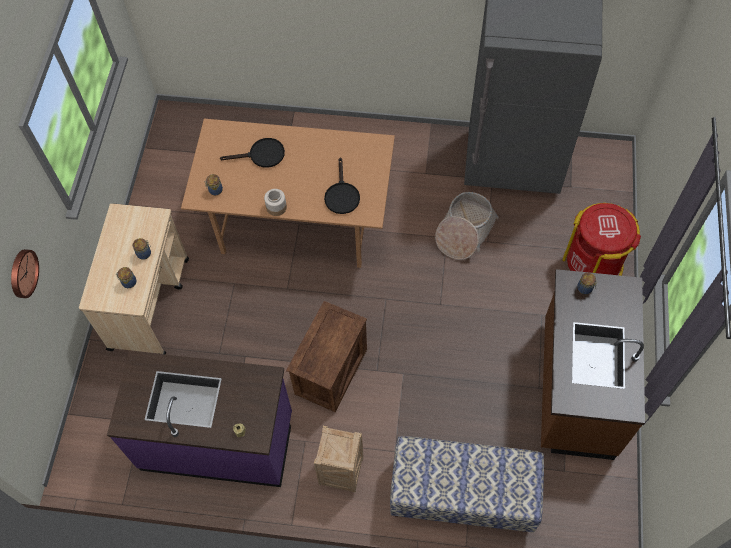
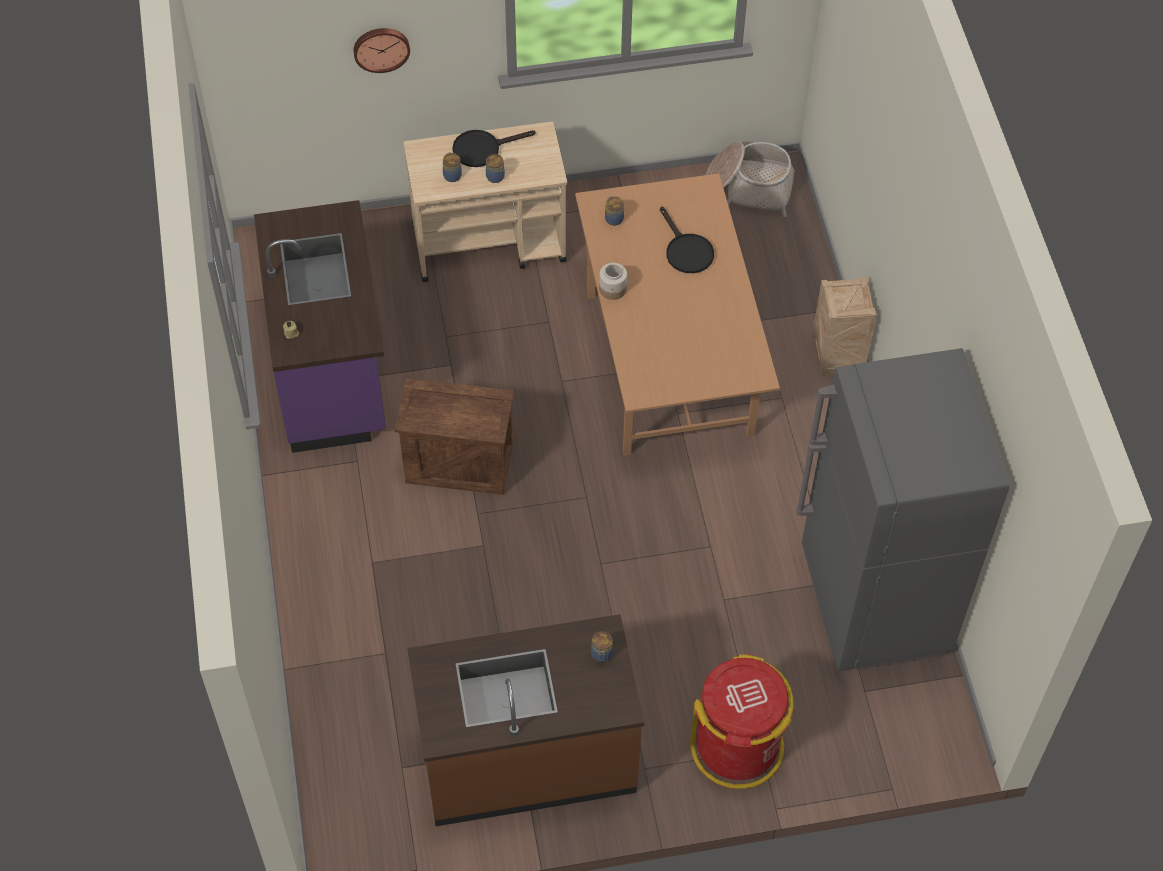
camera: 70 degrees right, 5 degrees down
(341, 195) = (658, 353): black frying pan -> black frying pan (482, 149)
(342, 472) = (329, 512): crate -> crate (838, 359)
(462, 495) = (335, 653): bench -> none
(464, 232) = (728, 566): basket -> basket (748, 187)

